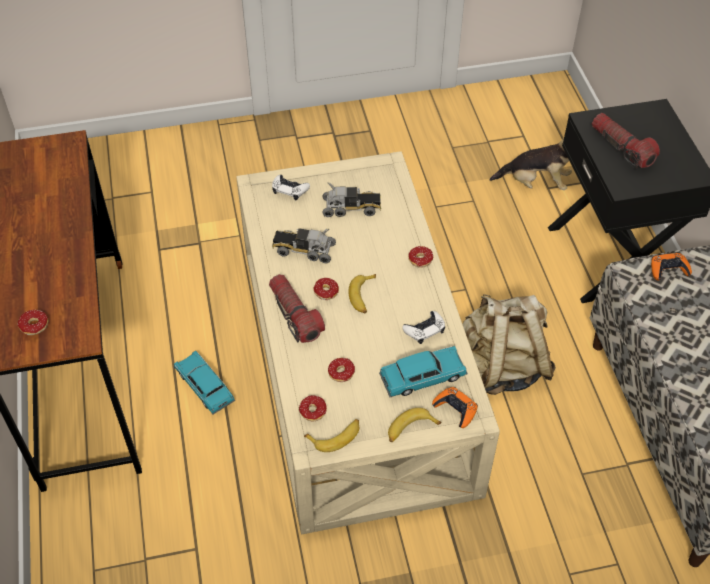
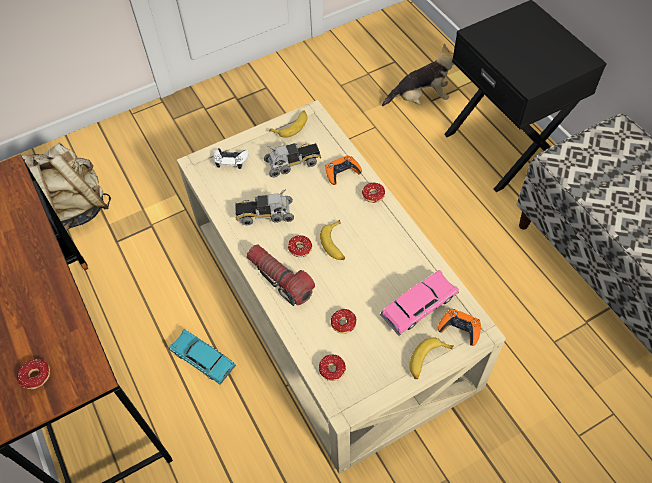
camera: 15 degrees left, 5 degrees up
(336, 436) = (363, 389): banana -> banana (291, 126)
(422, 378) = (419, 307): turquoise toy car -> pink toy car
(424, 329) = (402, 260): white game controller -> none
(502, 366) = (453, 265): beige backpack -> beige backpack (74, 208)
(621, 148) = (514, 51): flashlight -> none
(668, 269) = (586, 148): orange game controller -> orange game controller (342, 172)

